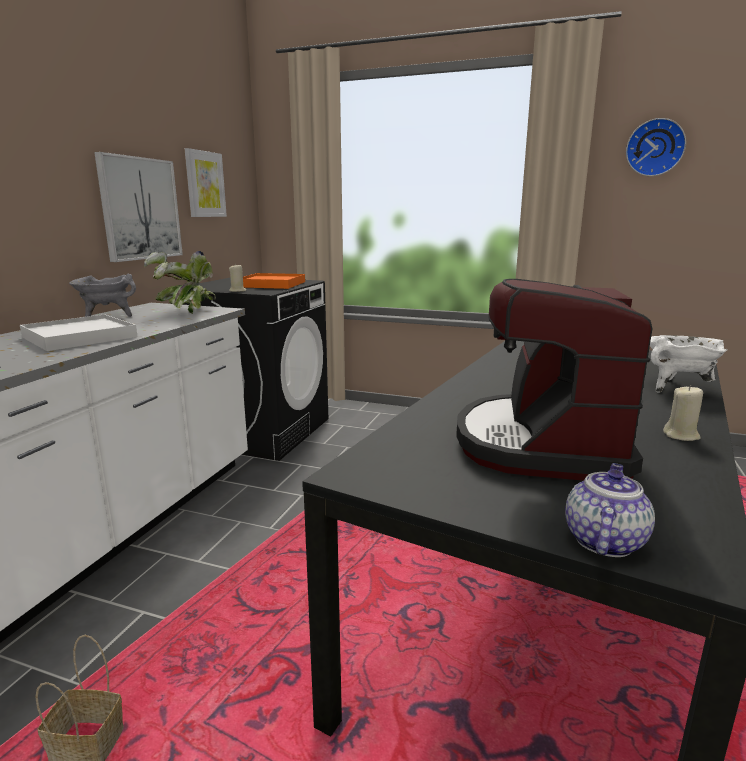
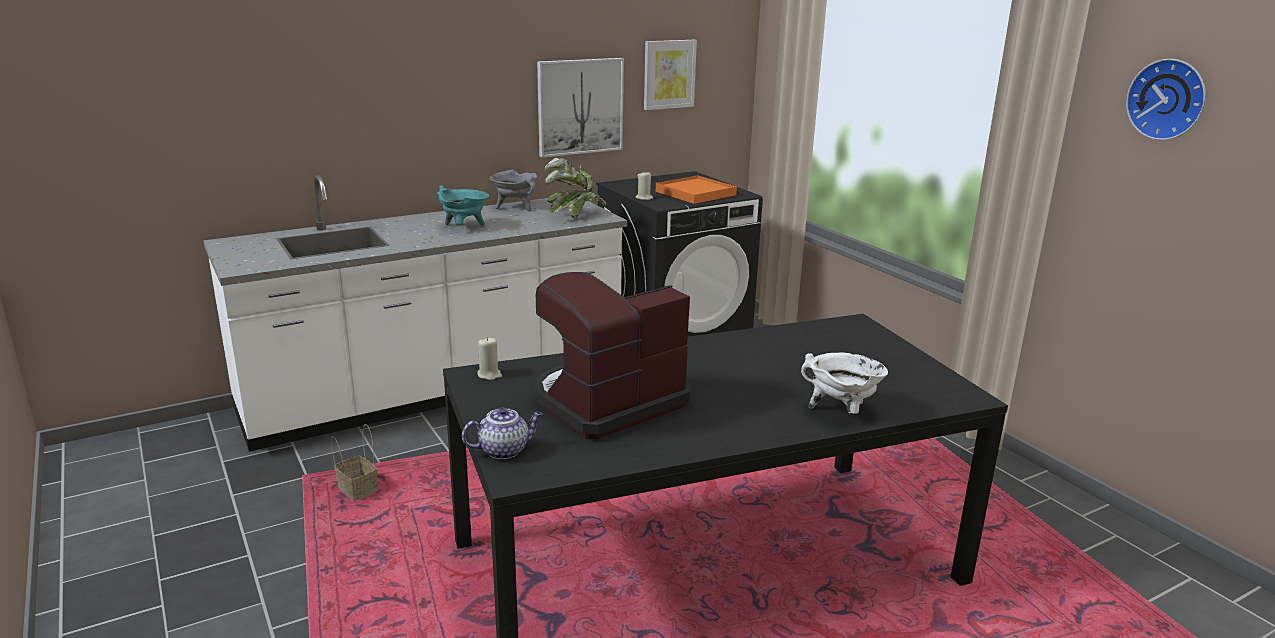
camera: 40 degrees right, 5 degrees up
(79, 337) = (464, 228): white tray -> turquoise cooking pot
(681, 435) = (713, 436): beige candle -> beige candle (489, 375)

